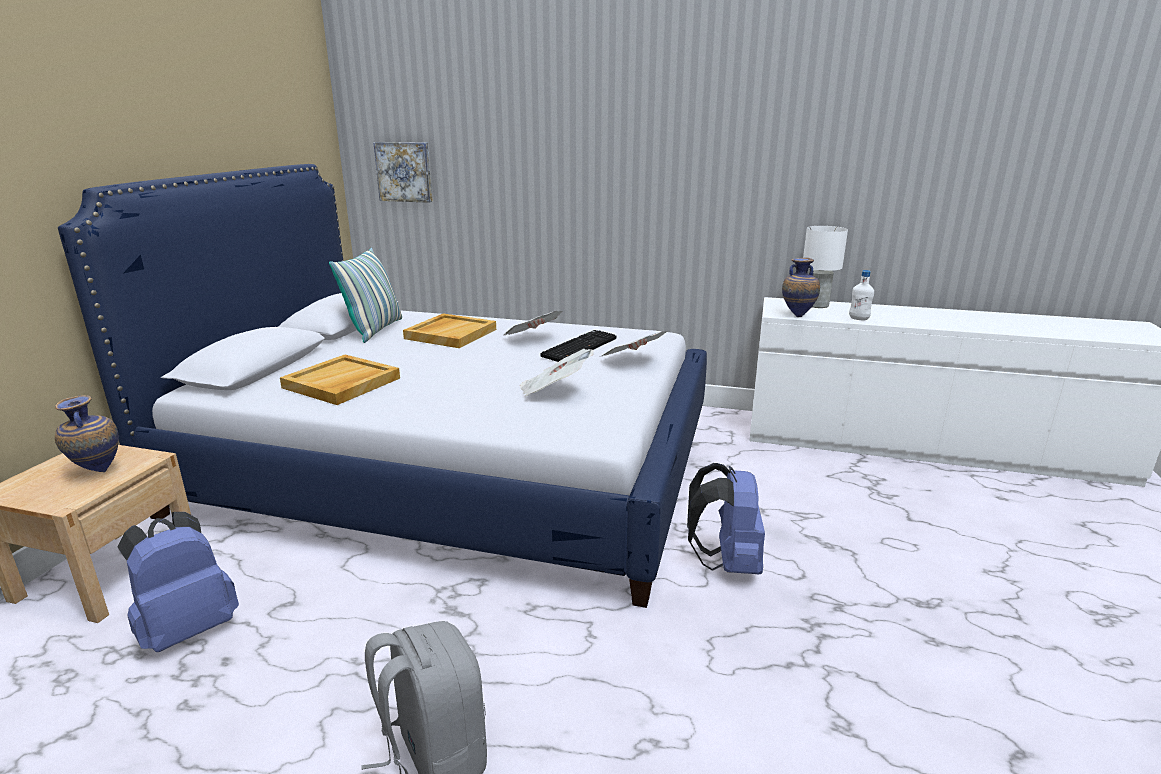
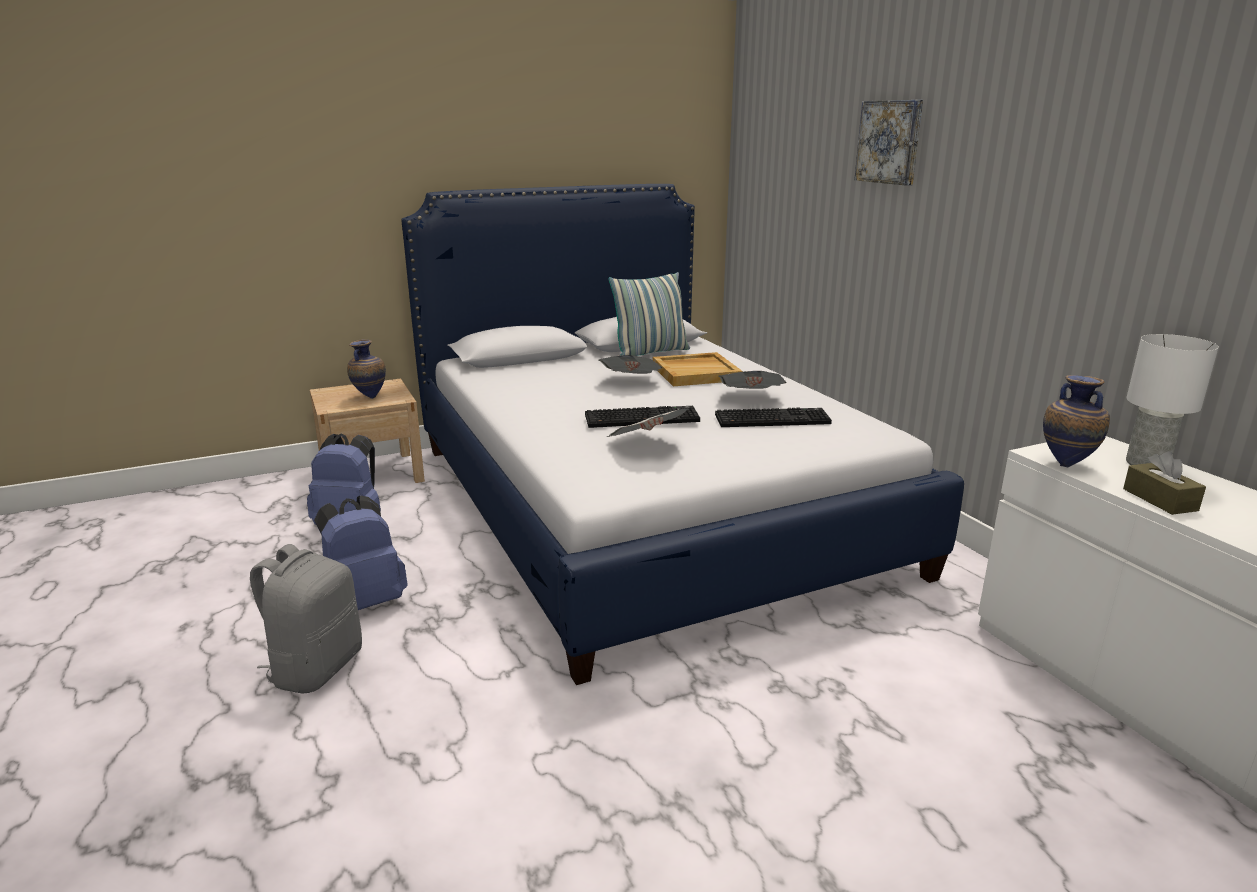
camera: 50 degrees right, 0 degrees up
(341, 383) = (536, 384): beige tray -> none
(405, 171) = (767, 198): picture -> picture (890, 142)
(503, 376) = (643, 418): none -> keyboard
(632, 361) = (787, 448): newspaper -> newspaper (631, 382)
(727, 563) = (706, 705): blue backpack -> blue backpack (364, 602)
(858, 319) = (1159, 499): white bottle -> brown tissue box

